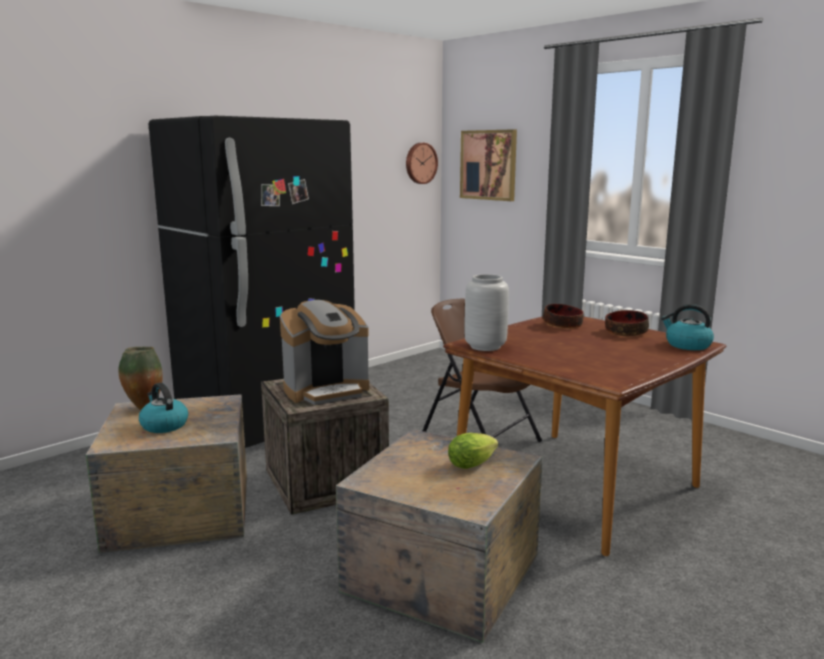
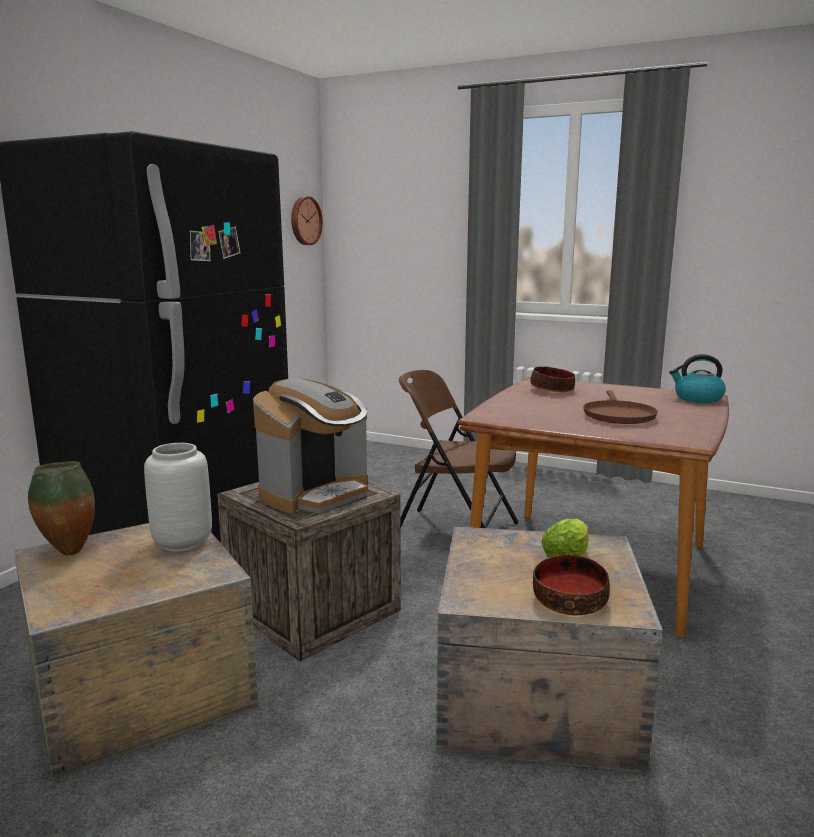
camera: 20 degrees left, 0 degrees up
(163, 425) = (120, 571): kettle -> none
(486, 347) = (509, 418): grey vase -> grey vase (184, 542)
(488, 165) = (386, 222): picture -> none
(585, 353) = (618, 415): none -> brown frying pan
(625, 332) = (623, 391): bowl -> bowl (569, 600)

